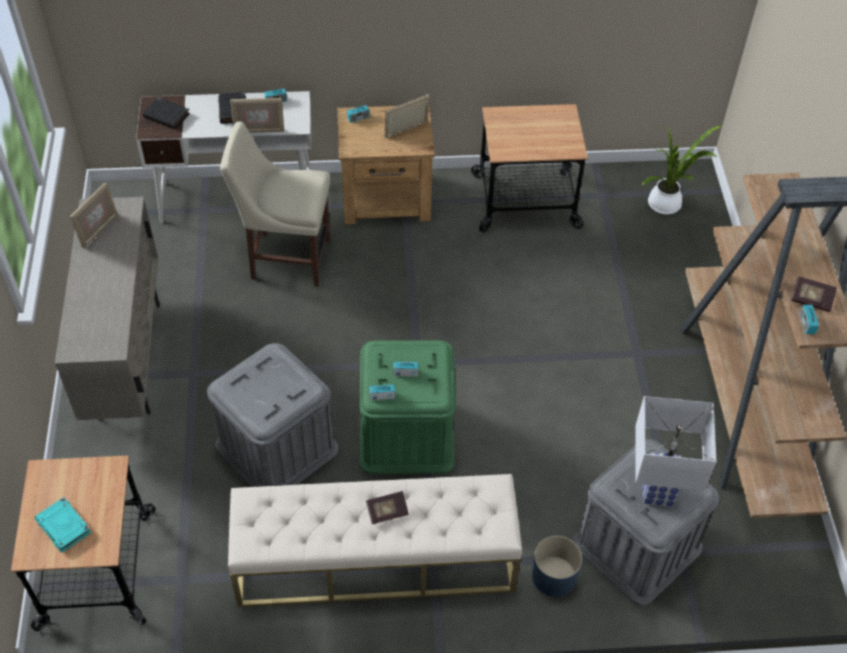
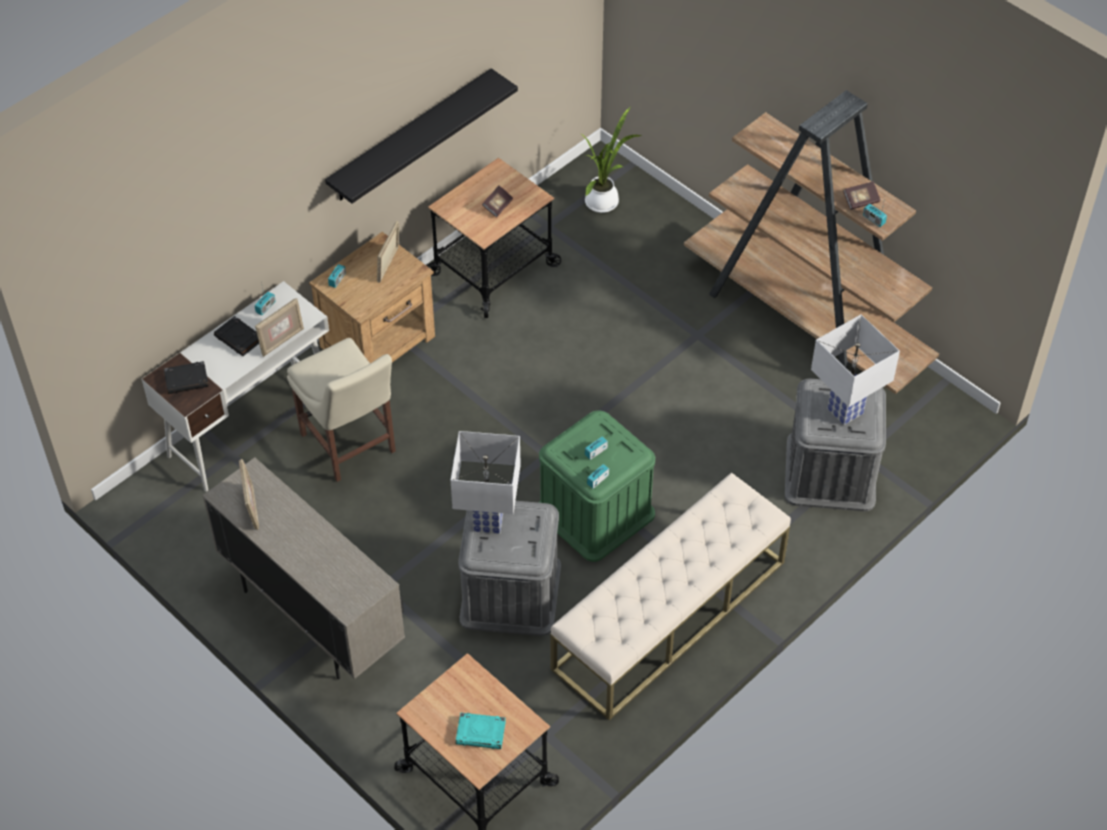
camera: 40 degrees left, 0 degrees up
(263, 367) = (488, 522): none -> white table lamp
(286, 258) = (350, 446): beige chair -> beige chair turned 90 degrees counterclockwise
(387, 512) = (678, 558): book -> book (497, 206)
(482, 29) = (411, 136): none -> black shelf
(553, 576) = (798, 534): blue planter -> none

